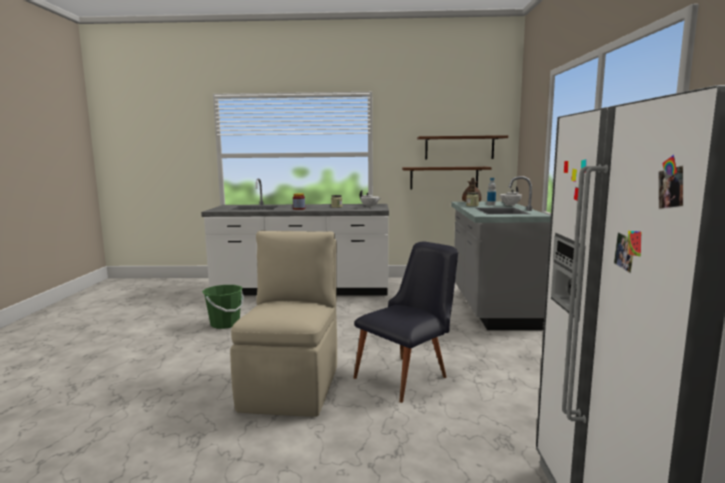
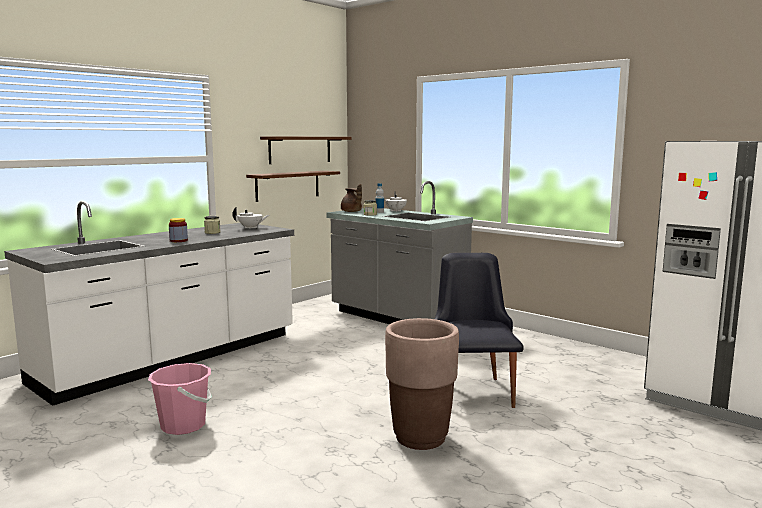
camera: 50 degrees left, 0 degrees up
(225, 324) = (183, 425): green bucket -> pink bucket
(292, 386) = (420, 438): beige chair -> brown planter

